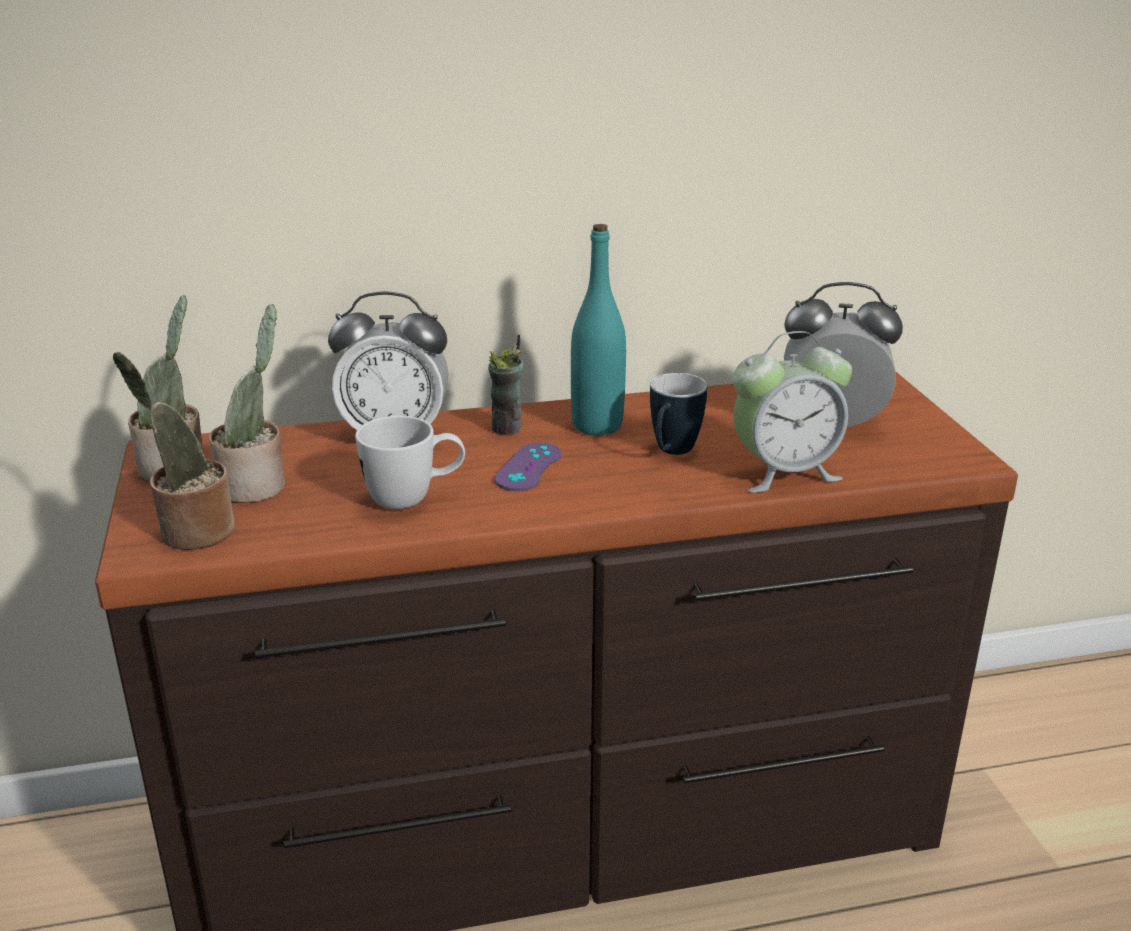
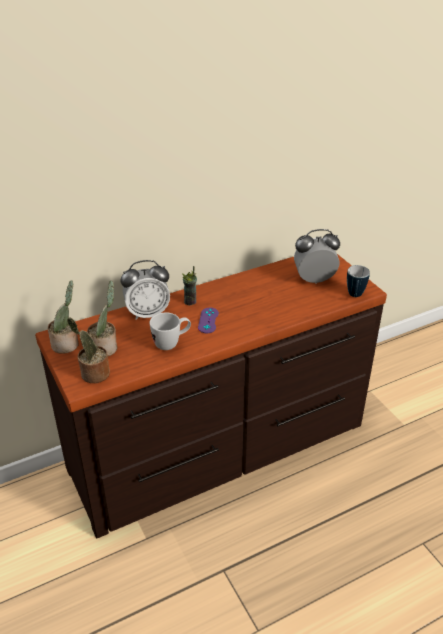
camera: 15 degrees left, 10 degrees up
(597, 425) = (225, 294): turquoise bottle -> none
(671, 453) = (259, 304): mug -> mug (355, 296)
(784, 473) = (305, 307): alarm clock -> none

